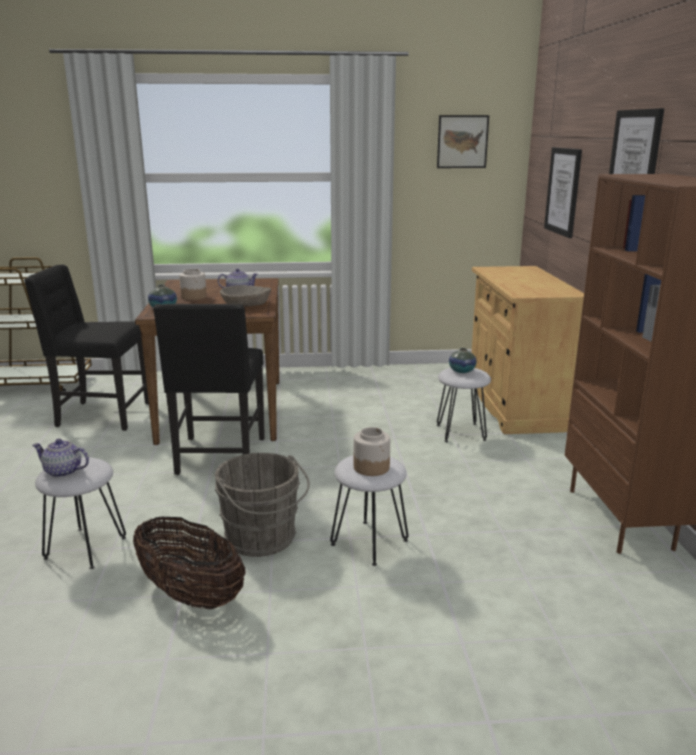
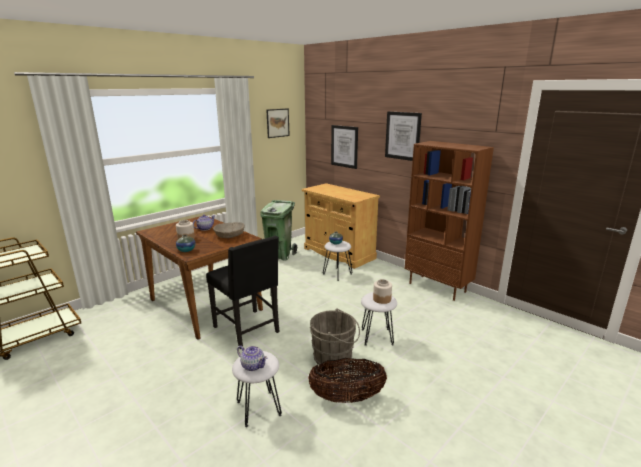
camera: 40 degrees left, 0 degrees up
(63, 472) = (253, 365): teapot -> teapot turned 120 degrees counterclockwise
(101, 415) = (129, 337): black chair -> none
(414, 380) = (280, 255): none -> green trash can

